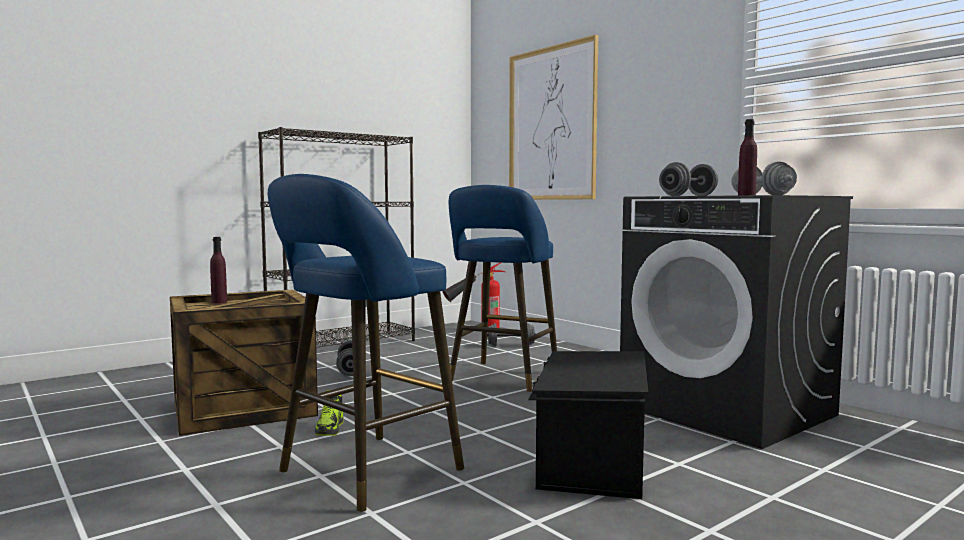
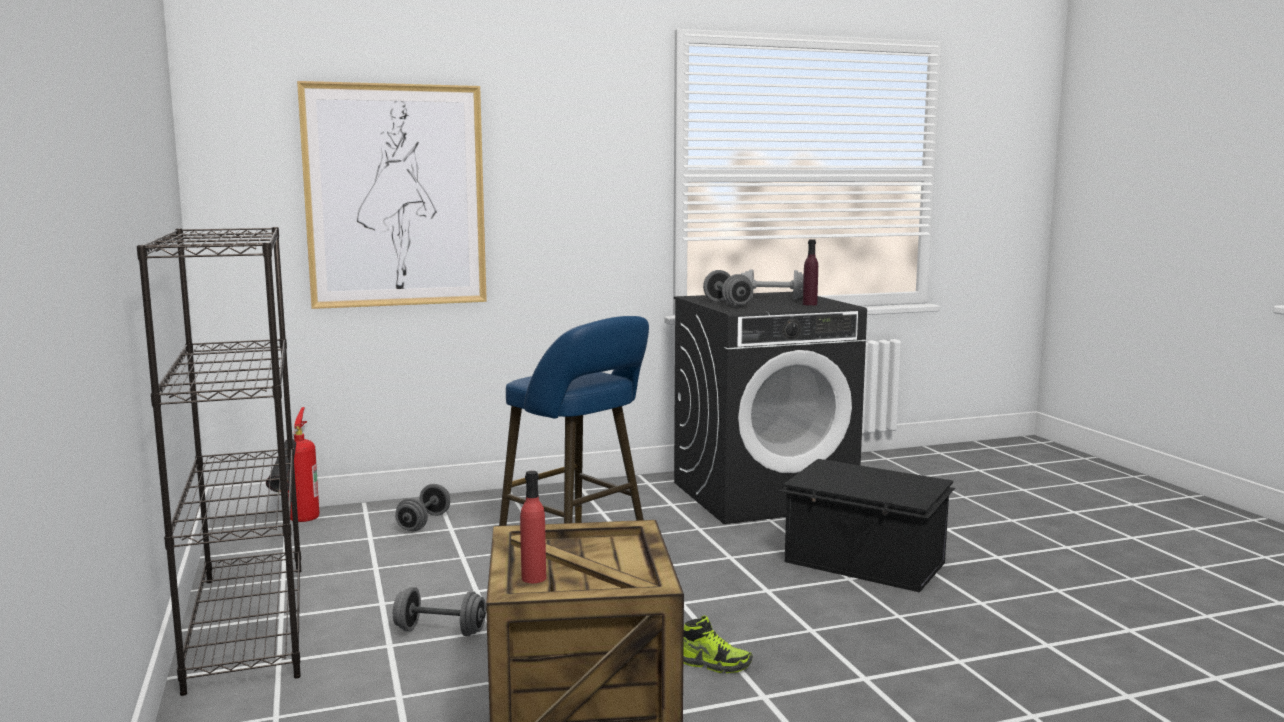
camera: 70 degrees left, 5 degrees up
(219, 302) = (533, 578): purple bottle -> red bottle
(363, 473) = (865, 656): blue stool -> none

